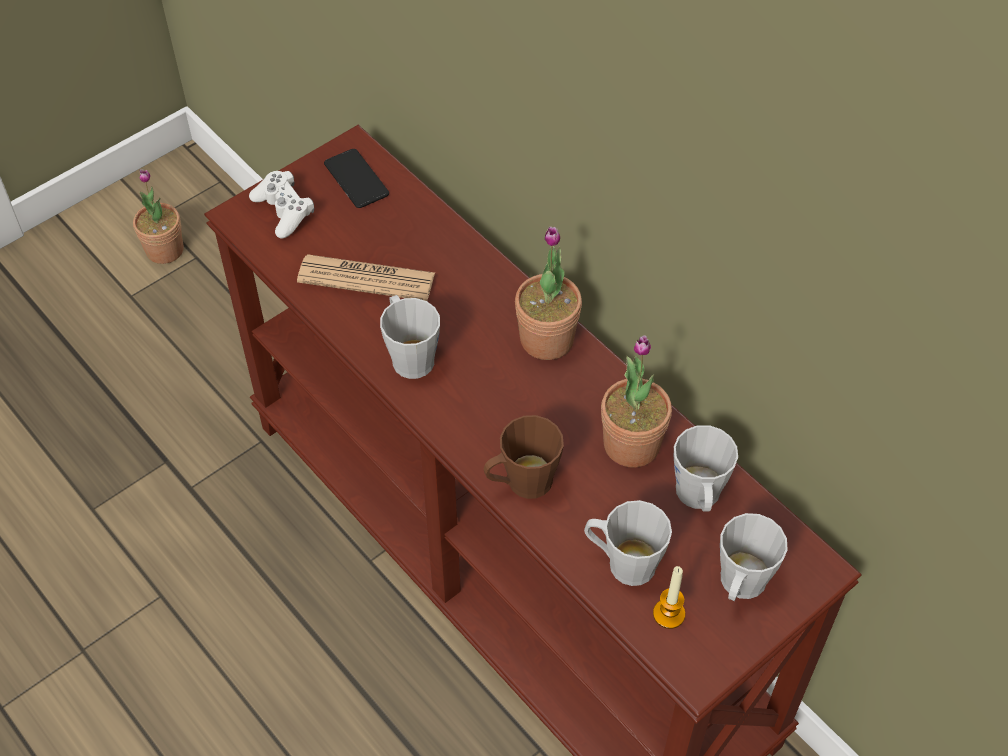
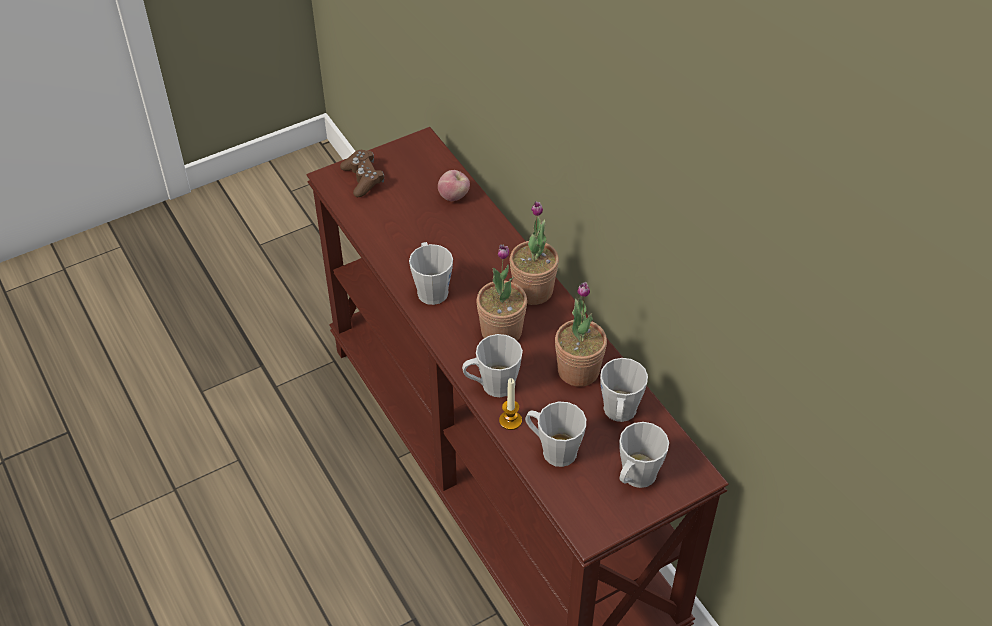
camera: 10 degrees right, 5 degrees down
(164, 250) = (291, 215): potted plant -> potted plant (501, 331)
(284, 211) = (363, 179): white game controller -> brown game controller
(356, 179) = (420, 164): phone -> none
(366, 278) = (411, 232): newspaper -> none
(412, 219) = (454, 196): none -> apple
(521, 483) = (492, 385): brown mug -> grey mug
(669, 614) = (578, 489): candle -> candle (510, 420)

